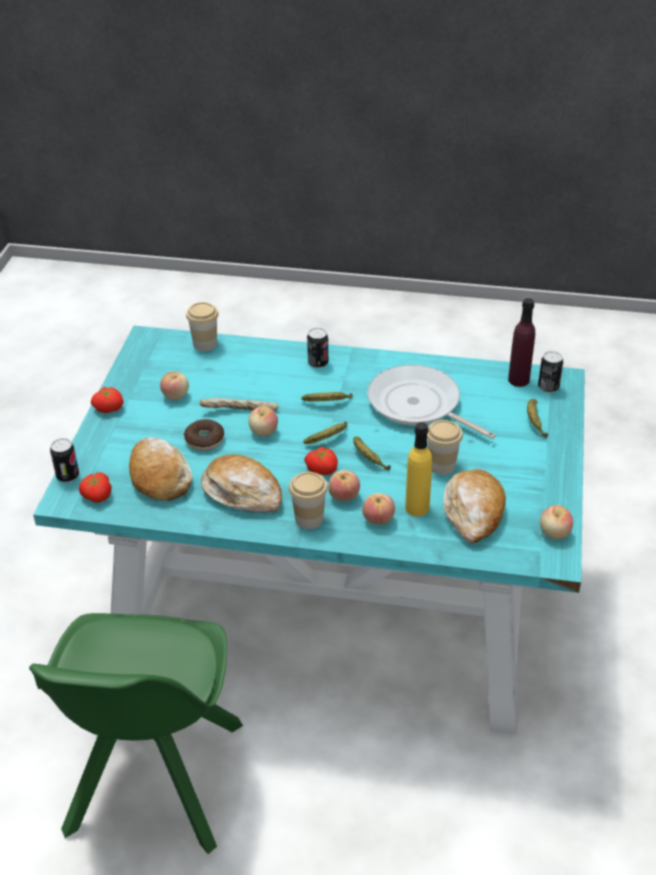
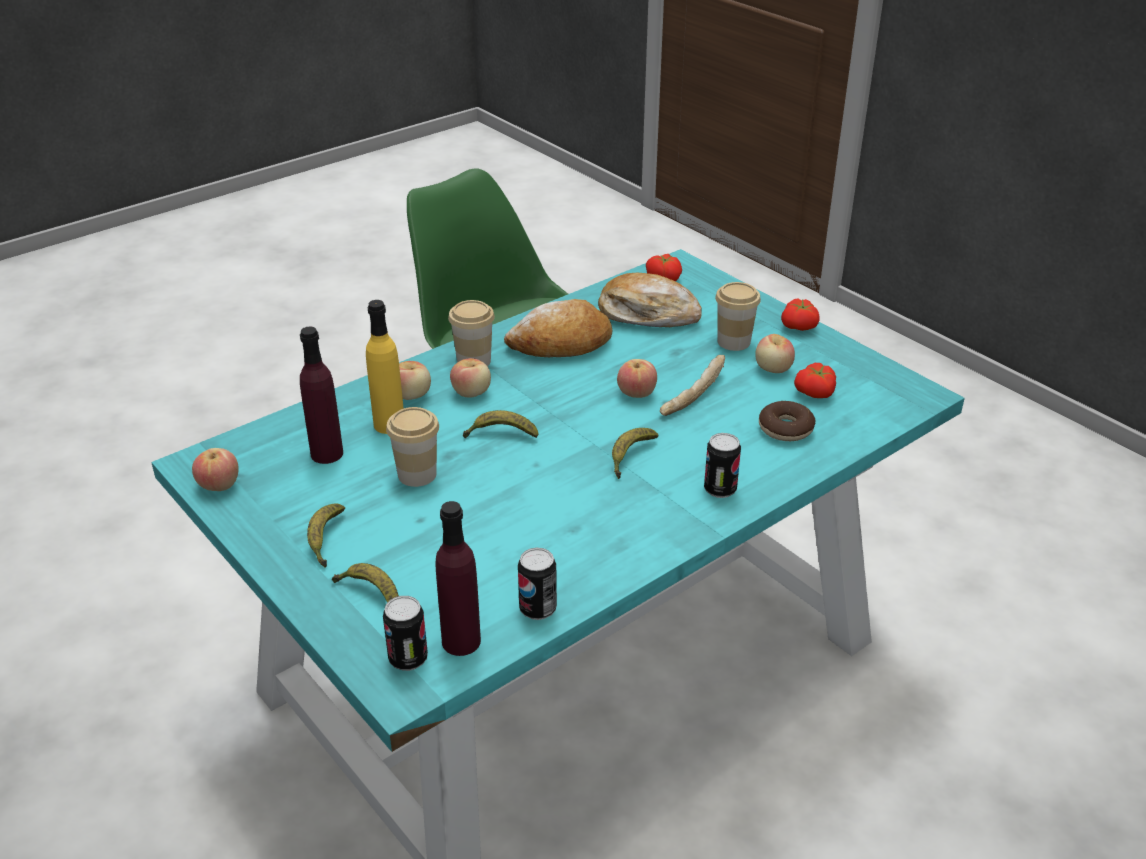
camera: 130 degrees right, 5 degrees down
(68, 476) = (712, 275): can -> can (538, 609)
(204, 440) = (671, 356): donut -> donut (785, 429)
(205, 344) = (862, 427): cup -> cup (733, 342)
(322, 468) = (528, 400): tomato -> tomato (816, 393)
(329, 438) = (568, 426): banana -> banana (325, 540)
(418, 405) = (534, 519): frying pan -> none
(473, 512) = (327, 454): bread -> purple bottle

